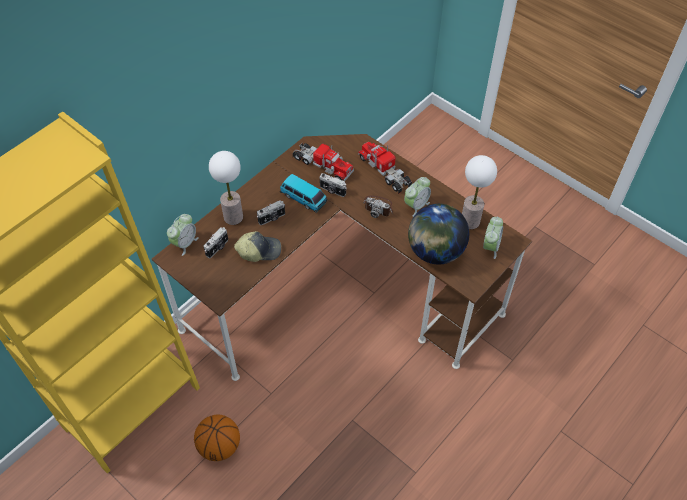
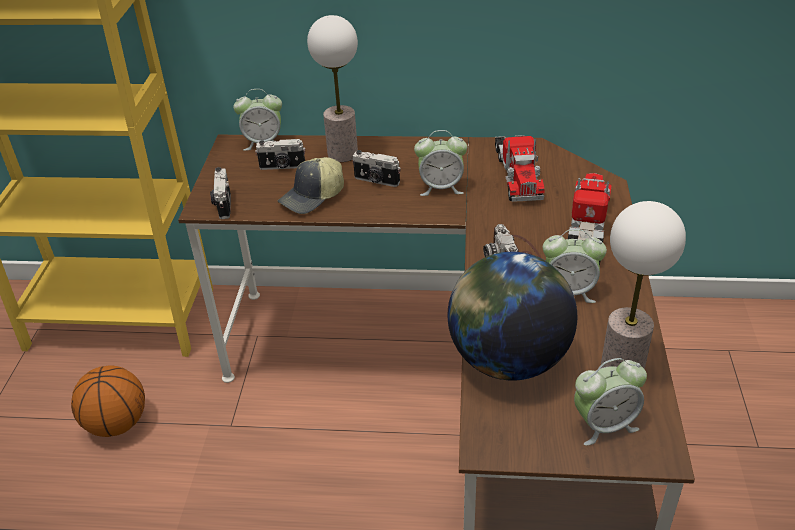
camera: 55 degrees right, 15 degrees down
(259, 250) = (313, 197): cap -> cap turned 90 degrees clockwise
(303, 198) = (441, 187): toy car -> alarm clock
(332, 191) = (486, 203): camera -> camera (223, 205)

